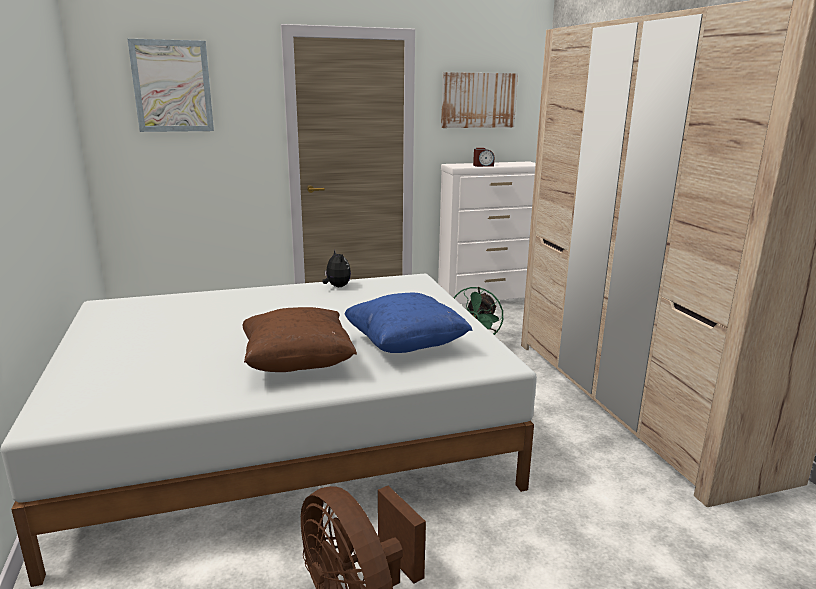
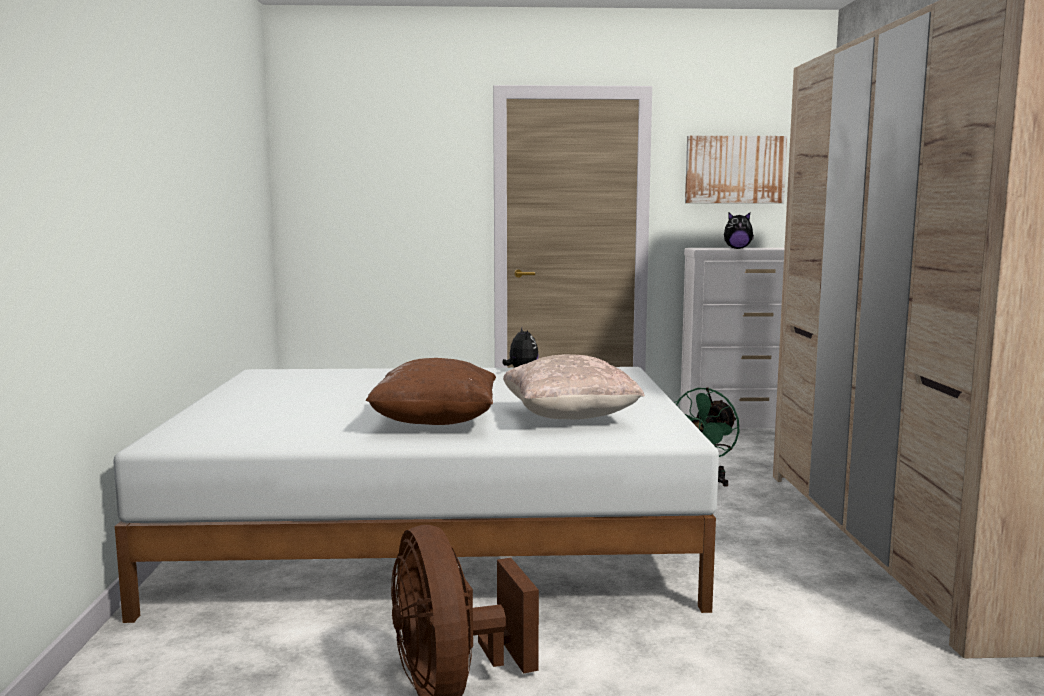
camera: 15 degrees right, 10 degrees down
(172, 86) = (371, 154): picture -> none
(405, 346) = (569, 418): blue pillow -> beige pillow
(483, 165) = (737, 248): alarm clock -> plush toy

